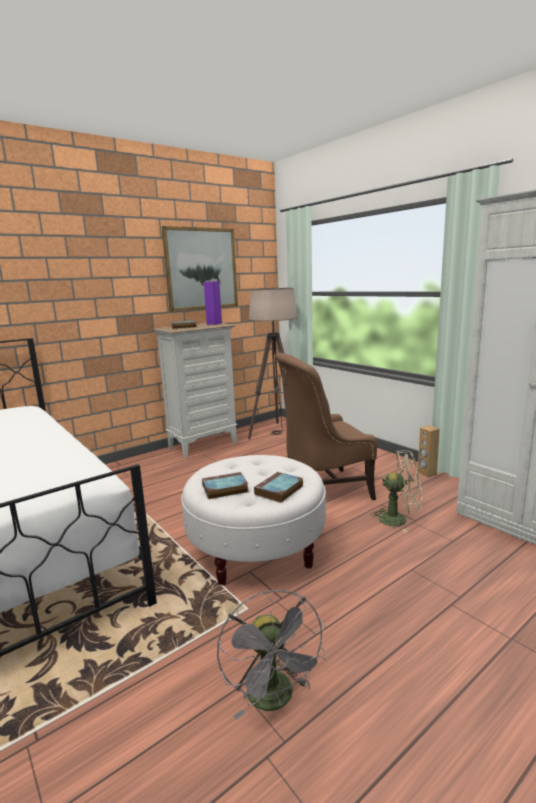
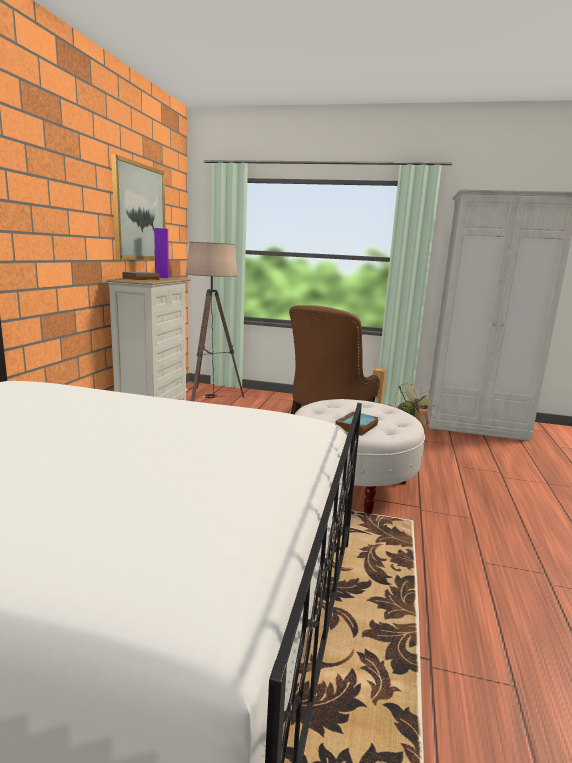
camera: 40 degrees left, 0 degrees up
(275, 700) = (510, 558): grey fan -> none
(279, 491) = (395, 420): book -> none

